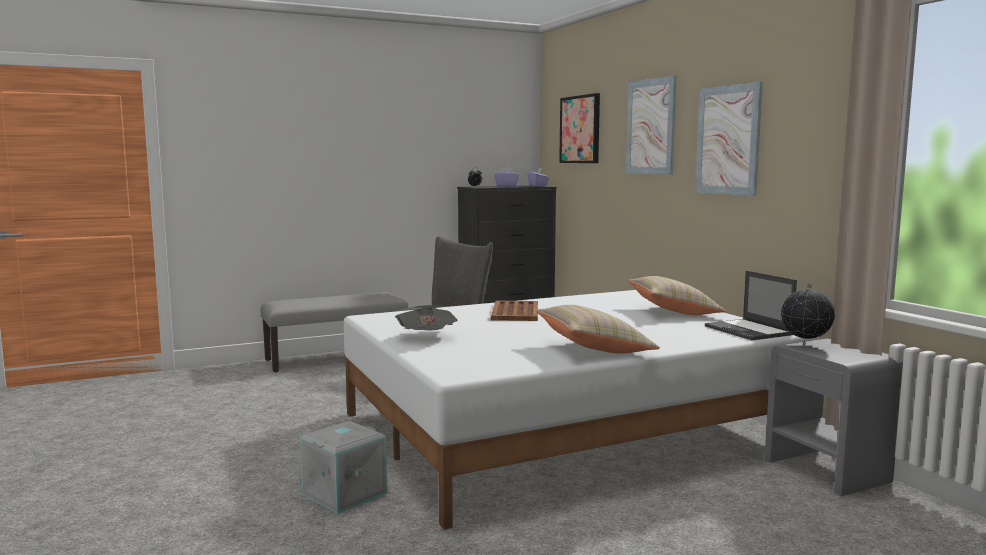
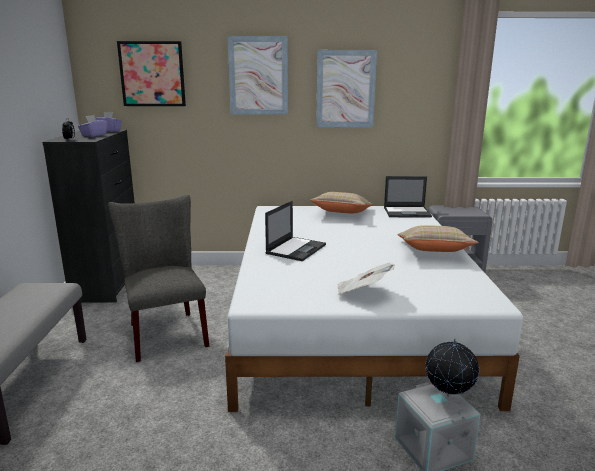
camera: 65 degrees left, 10 degrees up
(515, 312) = (296, 249): brown tray -> laptop
(805, 345) = (445, 211): globe -> globe (448, 395)

